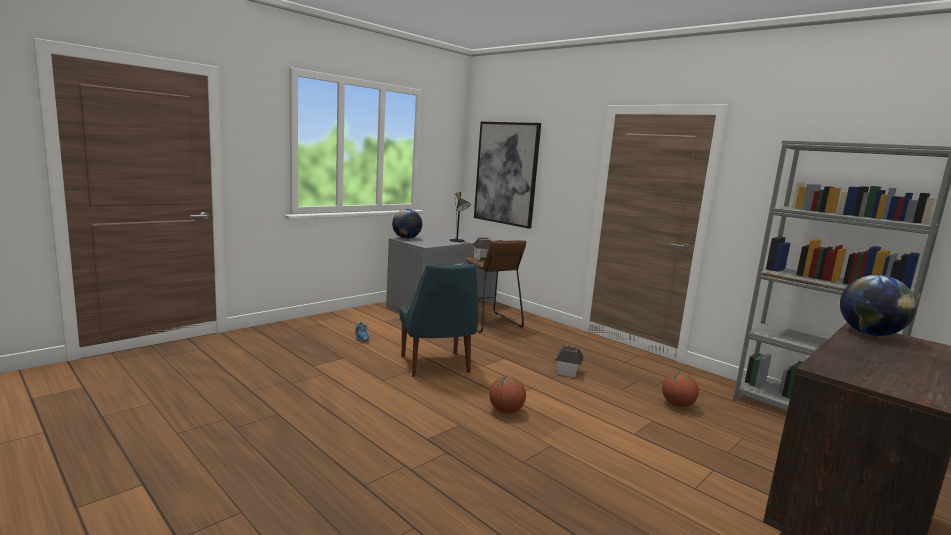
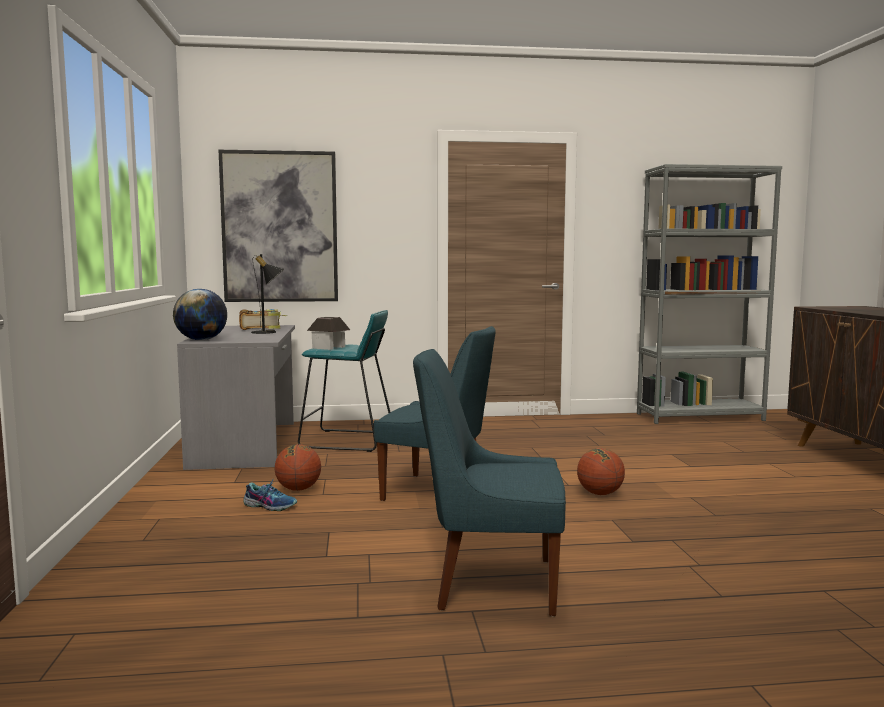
camera: 50 degrees left, 5 degrees down
(316, 410) = (490, 583): none -> blue chair
(474, 237) = (261, 327): none -> book
(488, 322) = (347, 441): brown stool -> turquoise stool
(567, 371) = (535, 449): toy house -> none
(677, 405) = (649, 439): basketball -> basketball (298, 489)
(869, 334) = (828, 307): globe -> none

